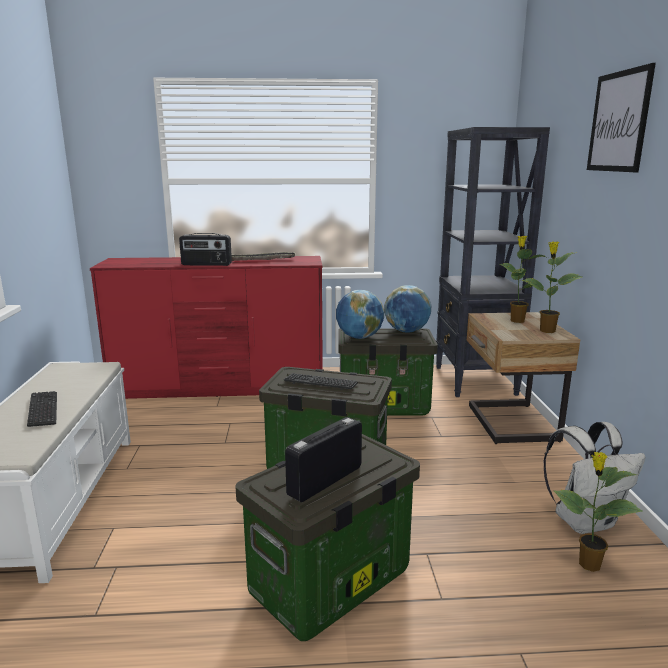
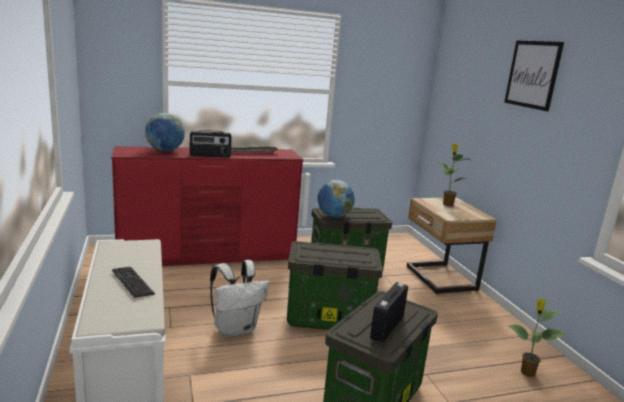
camera: 15 degrees left, 0 degrees up
(320, 383) = (332, 254): keyboard -> none
(406, 331) = (365, 211): globe -> globe (165, 151)
(475, 381) = (401, 246): black bookcase -> none
(546, 331) = (472, 213): potted plant -> none
(585, 521) = (514, 344): white backpack -> white backpack (236, 329)

